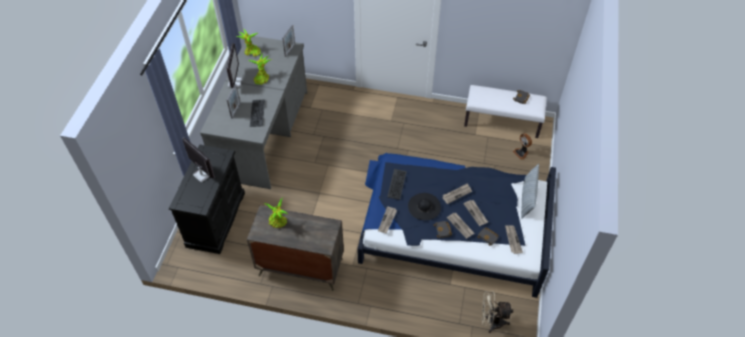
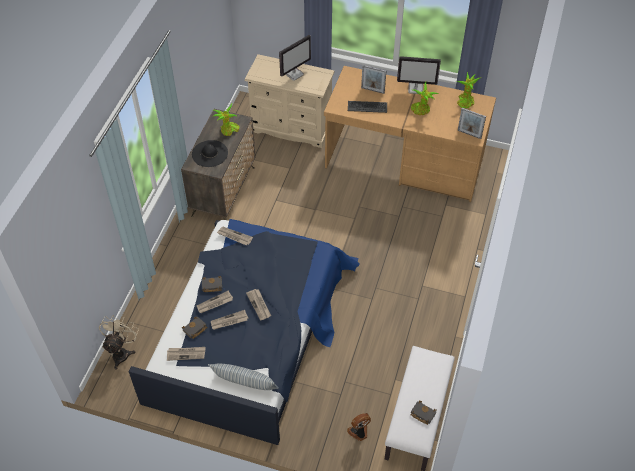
camera: 95 degrees right, 0 degrees up
(216, 219) = (291, 127): black dresser -> beige dresser
(264, 134) = (404, 163): grey desk -> brown desk
(397, 184) = (282, 249): keyboard -> none
(424, 206) = (246, 271): black hat -> black hat (210, 153)

